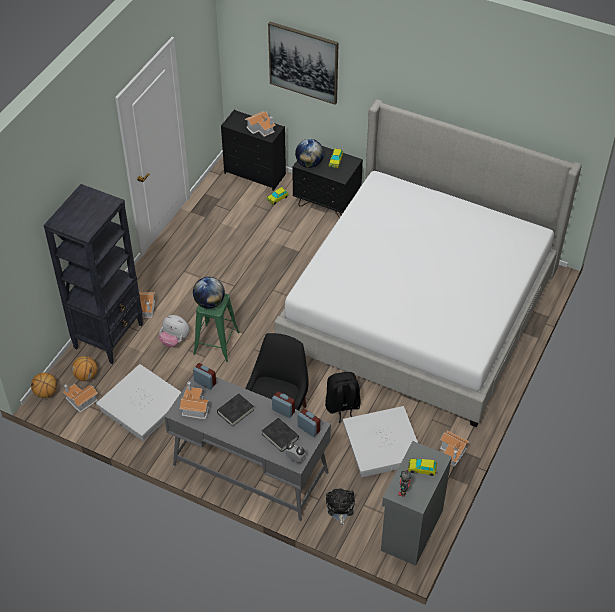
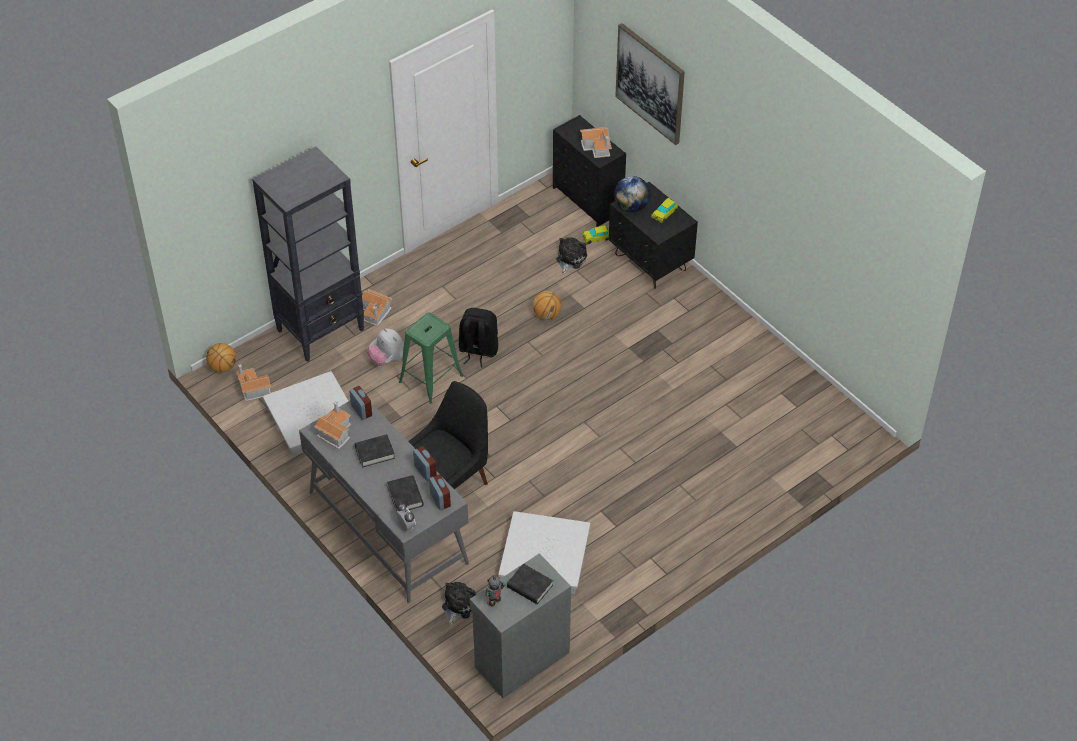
camera: 25 degrees right, 0 degrees up
(86, 376) = (273, 364): basketball -> basketball (547, 315)
(209, 303) = (424, 328): globe -> none
(267, 220) = (570, 259): none -> plush toy
(342, 407) = (527, 500): black backpack -> black backpack (478, 350)
(420, 307) = (685, 421): bed -> none
(422, 469) = (530, 586): toy car -> black book
(453, 452) = (620, 596): toy house -> none

